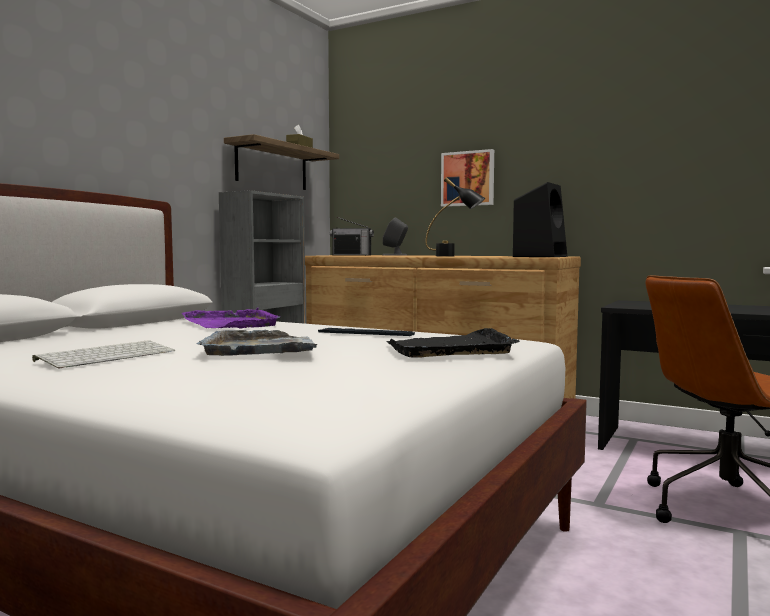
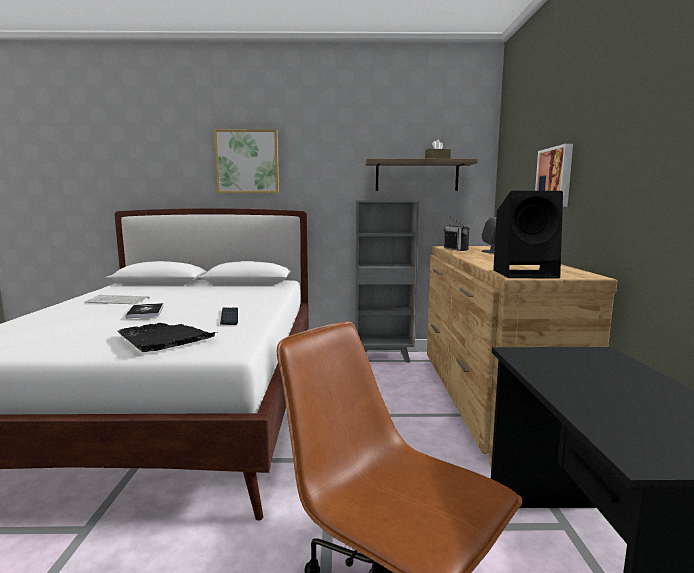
camera: 60 degrees right, 5 degrees up
(67, 105) = (247, 161): none -> picture
(232, 323) = (253, 293): purple tray -> none
(261, 348) = (145, 312): grey tray -> book
(454, 256) = (484, 261): black table lamp -> none

